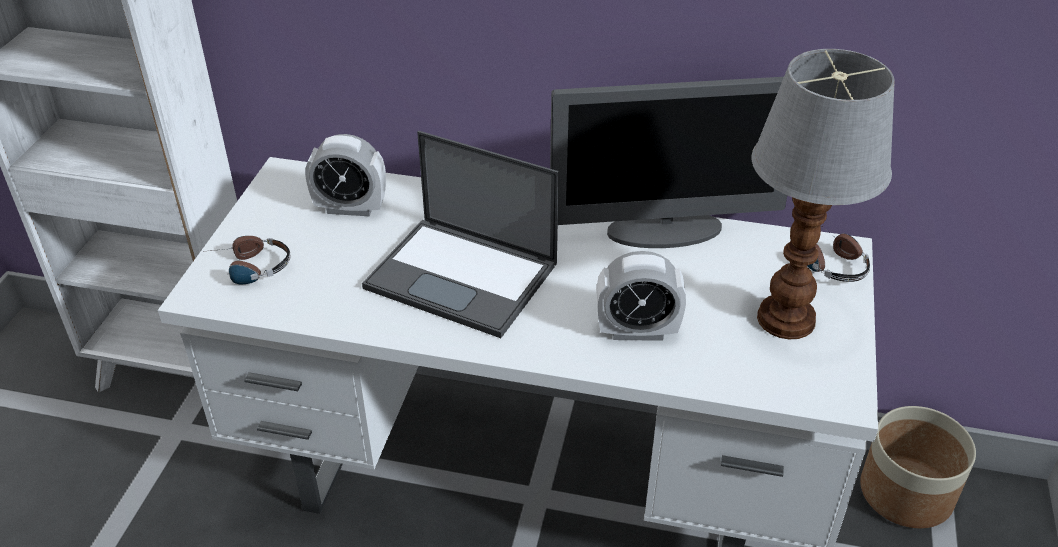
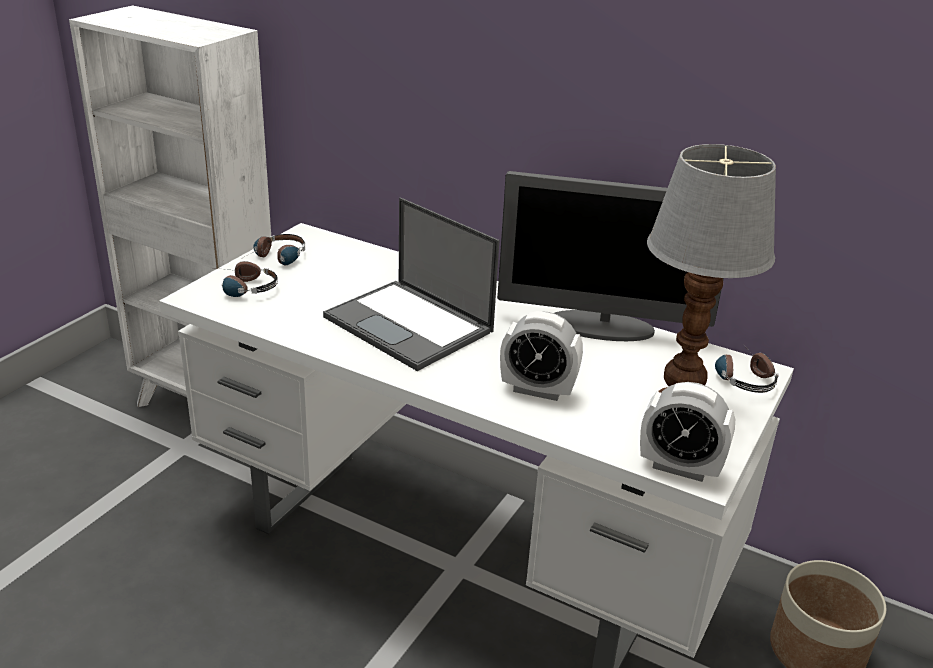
camera: 15 degrees right, 10 degrees down
(267, 217) = (276, 259): none -> headphones
(350, 208) = (344, 265): alarm clock -> alarm clock (679, 467)

